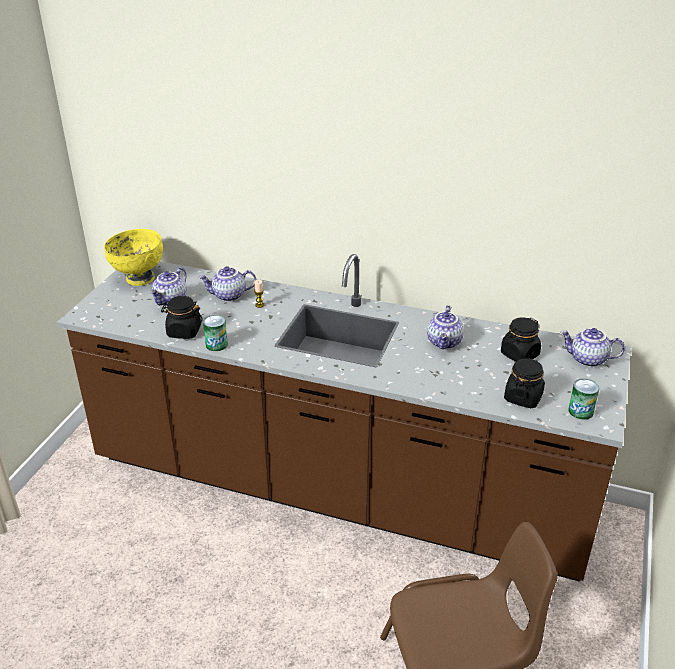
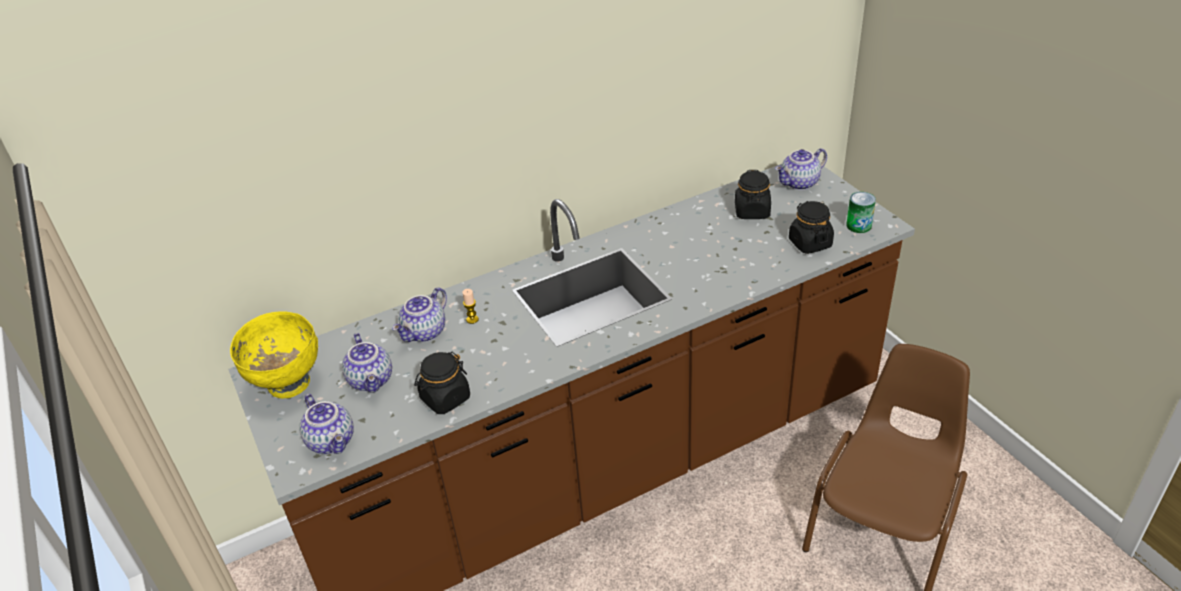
camera: 45 degrees left, 5 degrees up
(216, 345) = (502, 385): can -> none
(445, 342) = (686, 240): teapot -> teapot (332, 441)

